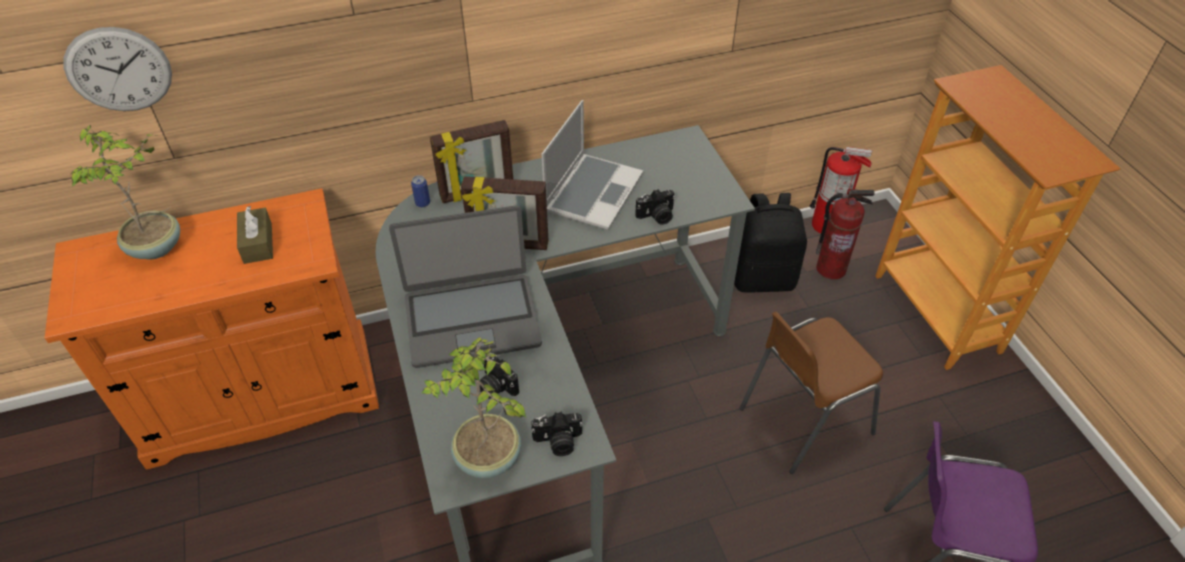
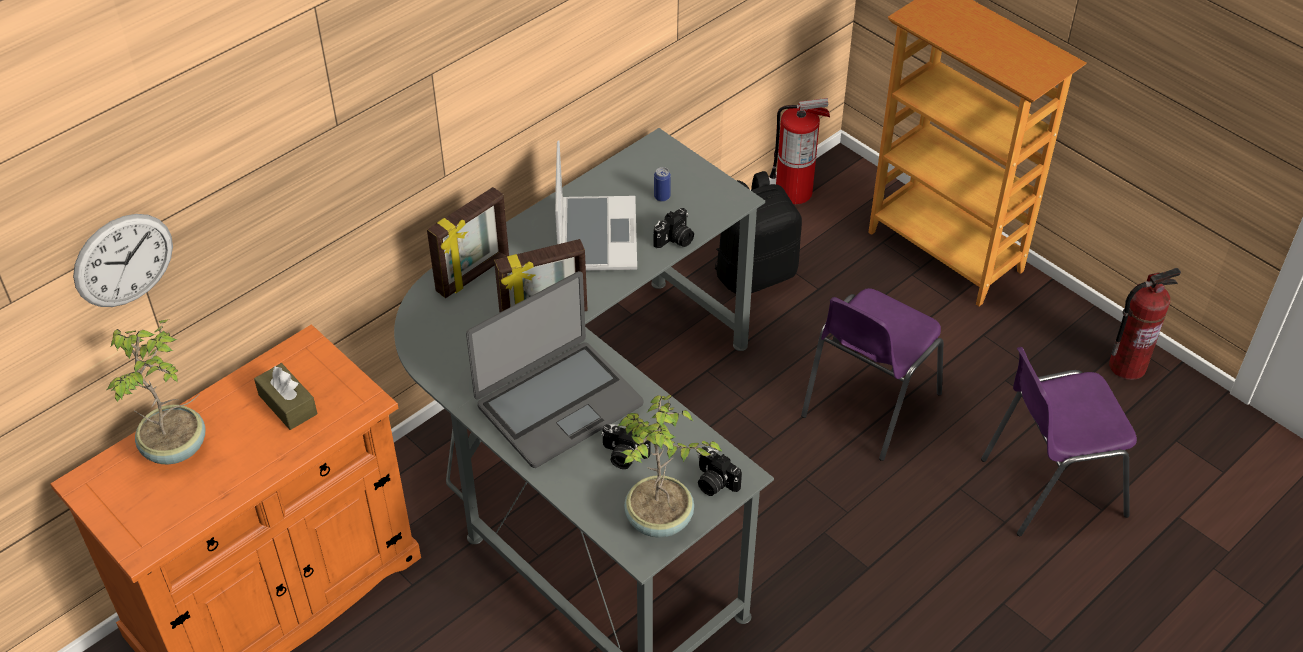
camera: 25 degrees left, 0 degrees up
(422, 203) = (422, 305): can -> can (662, 197)
(558, 442) = (714, 482): camera -> camera turned 75 degrees clockwise
(802, 421) = (867, 406): brown chair -> purple chair
(831, 269) = (820, 239): fire extinguisher -> fire extinguisher (1127, 365)

